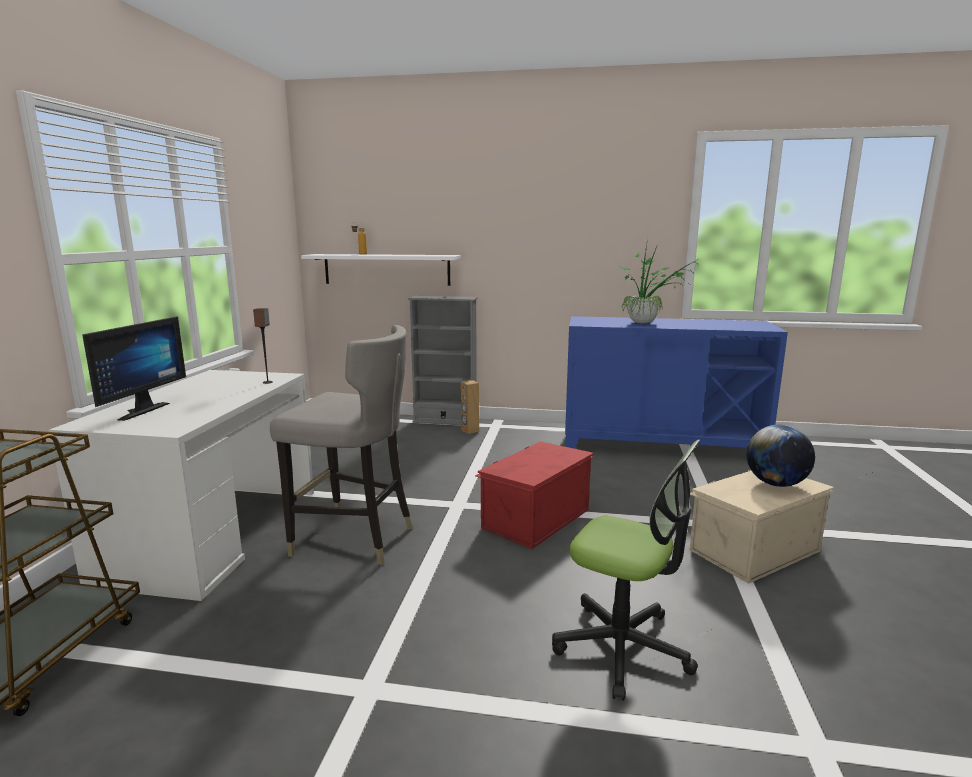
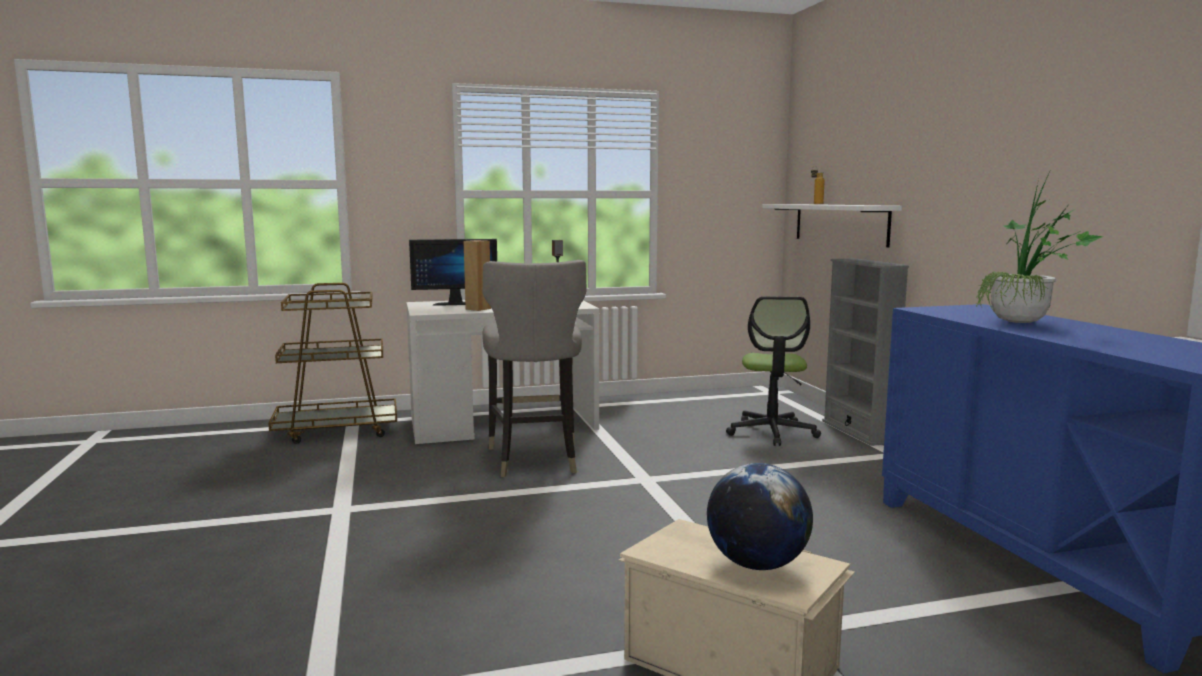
camera: 65 degrees right, 5 degrees down
(470, 431) = (850, 447): brown speaker -> brown speaker (478, 309)
(534, 518) = (657, 516): red storage box -> none
(622, 647) = (435, 591): office chair -> office chair (772, 432)

